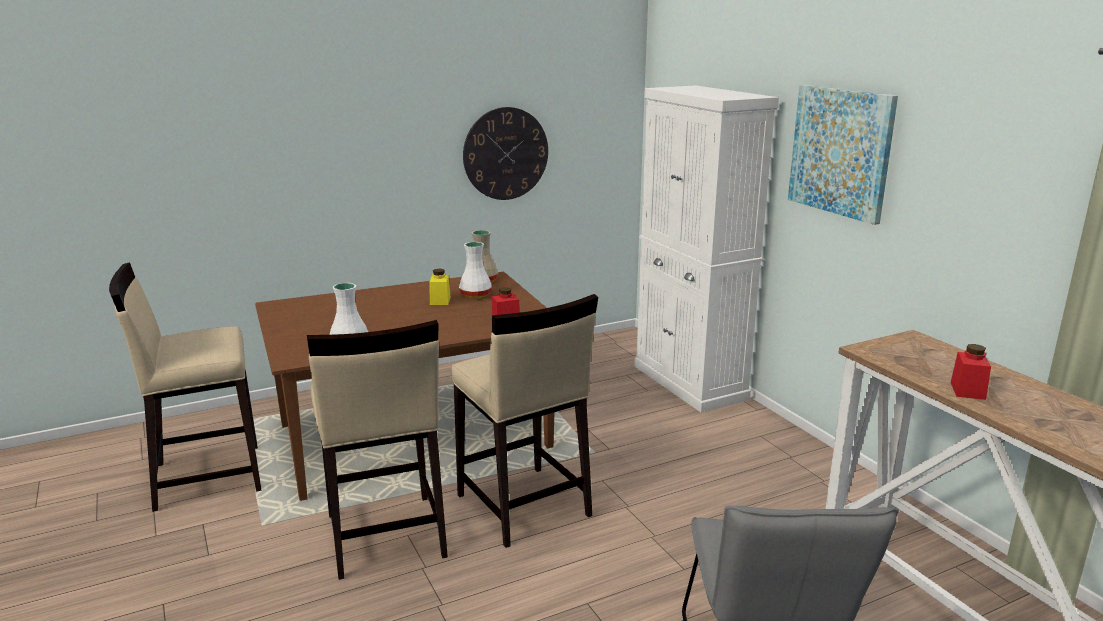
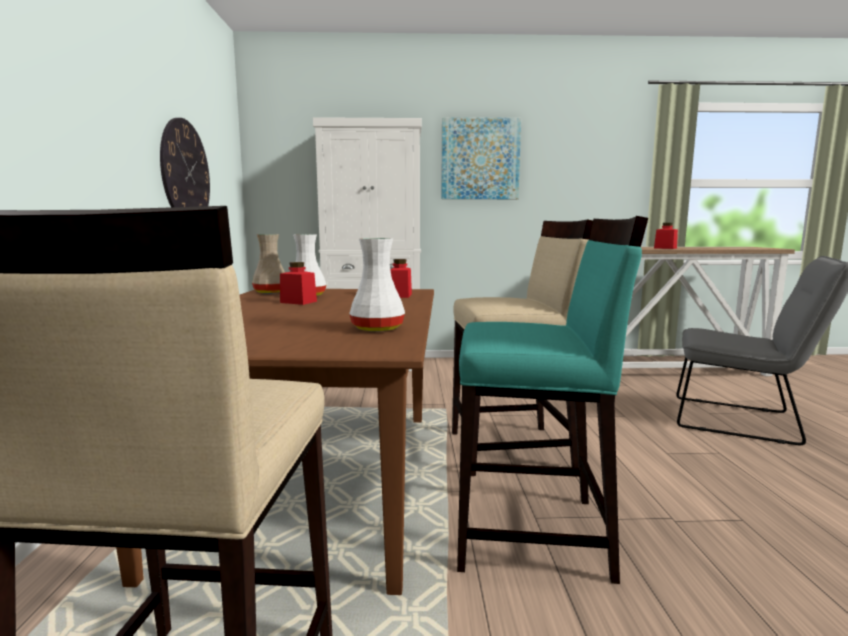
camera: 65 degrees left, 10 degrees down
(384, 536) = (532, 533): beige stool -> turquoise stool
(440, 301) = (298, 302): yellow jar -> red jar

